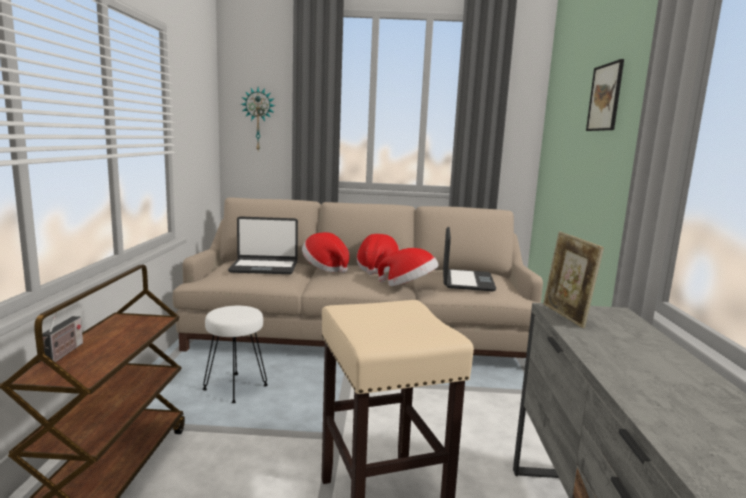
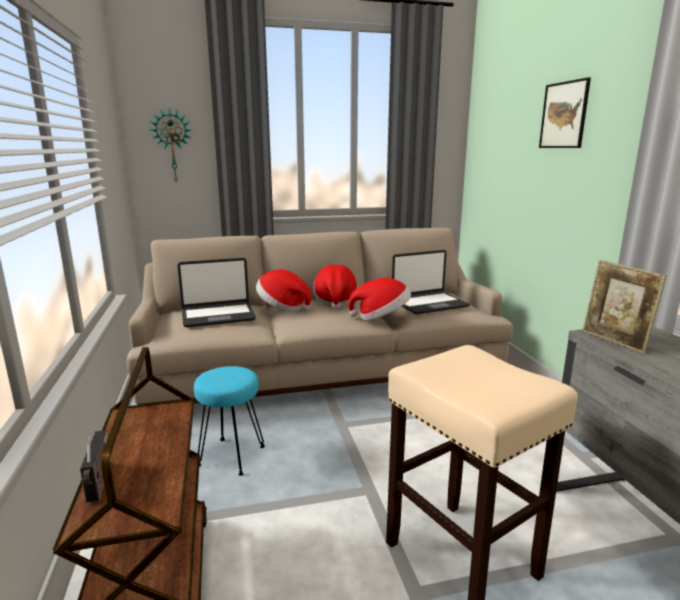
camera: 15 degrees left, 5 degrees up
(235, 388) = (232, 456): white stool -> turquoise stool
(466, 281) = (429, 304): laptop -> laptop turned 75 degrees clockwise

